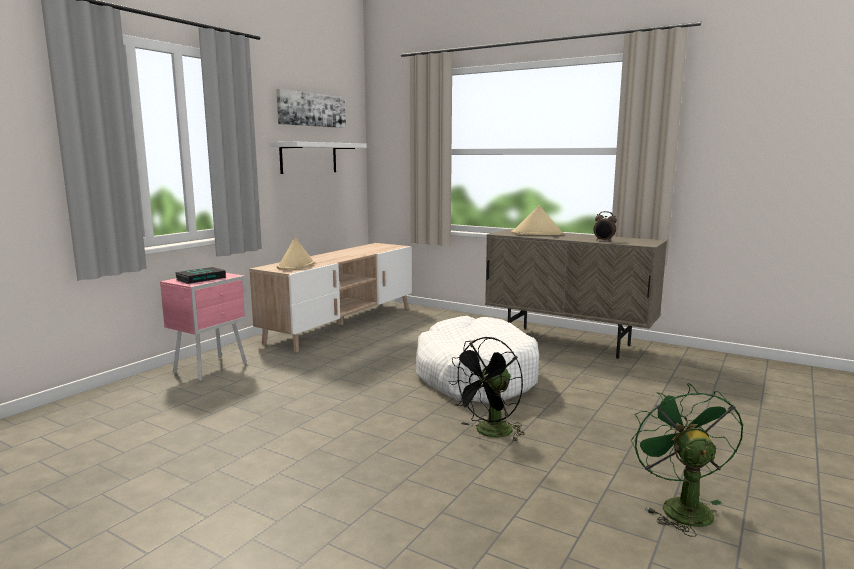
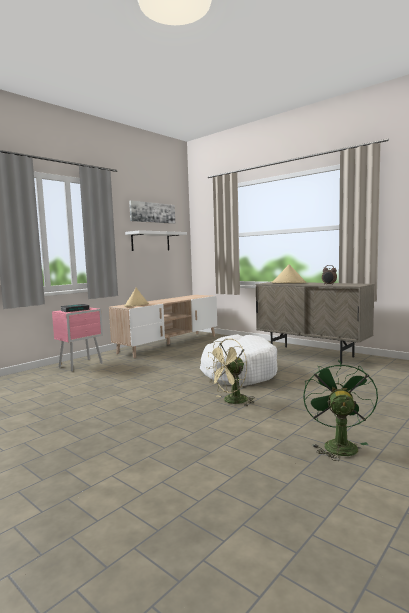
camera: 10 degrees right, 5 degrees down
(489, 433) = (231, 401): black fan -> beige fan

